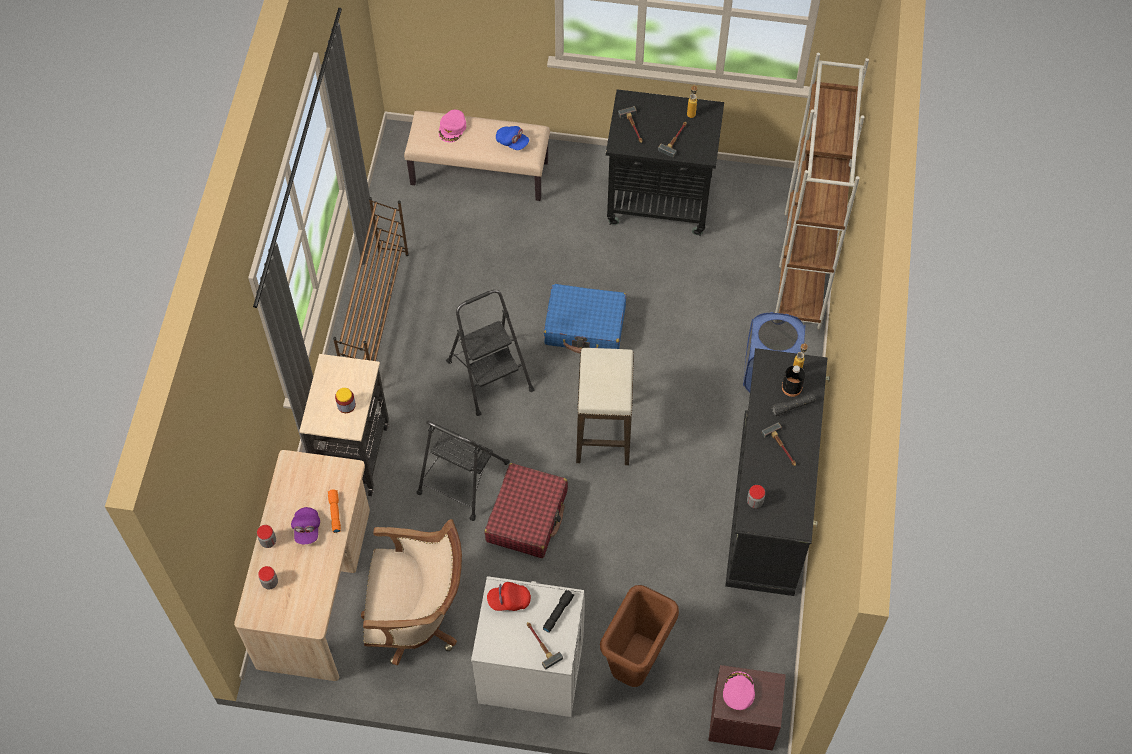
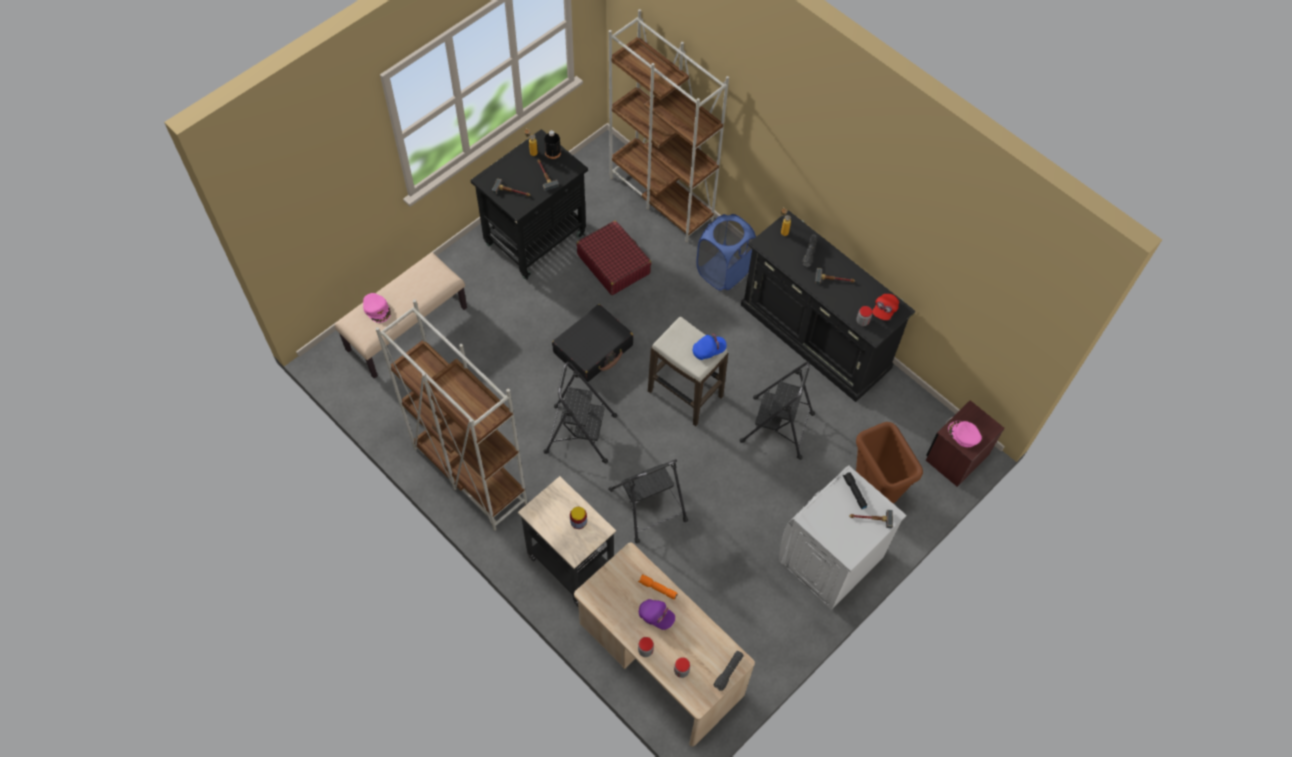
camera: 55 degrees left, 0 degrees up
(297, 622) = (728, 672): none -> black flashlight
(378, 318) = (469, 475): brown shoe rack -> brown bookcase
(418, 622) = (739, 608): office chair -> none
(509, 600) = (823, 516): red cap -> red cap (884, 310)
(512, 142) = (426, 281): blue cap -> blue cap (709, 350)
(527, 516) = (711, 484): red suitcase -> red suitcase (613, 263)
(585, 326) = (593, 349): blue suitcase -> black suitcase
(637, 536) = (779, 427): none -> black step ladder
(791, 387) = (794, 244): black bottle -> black bottle (553, 152)

